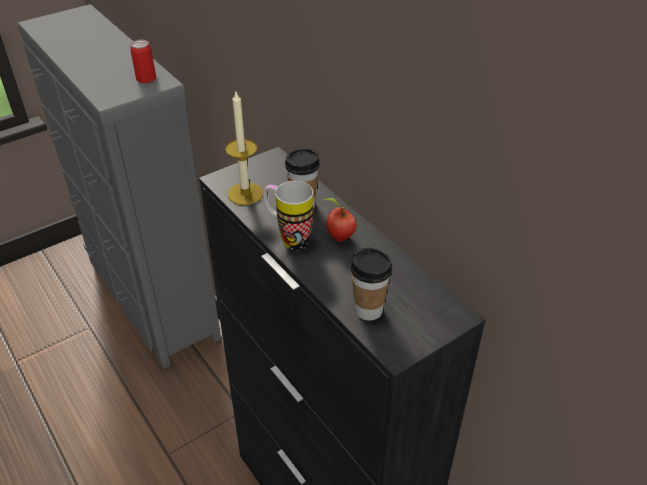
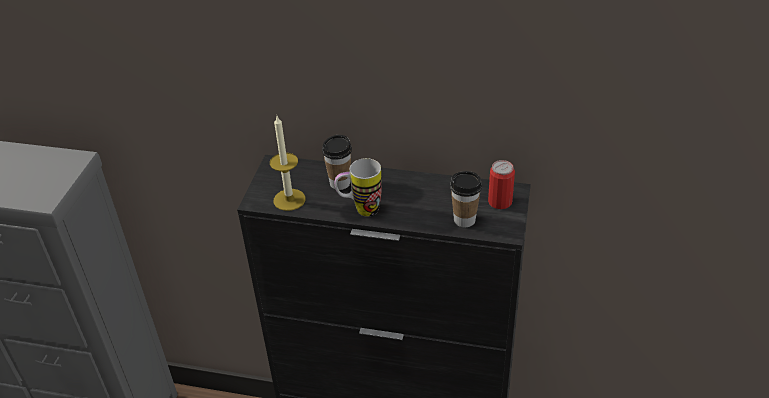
camera: 40 degrees left, 0 degrees up
(146, 79) = (54, 164): can -> can (500, 202)
(339, 237) = (391, 189): apple -> none

